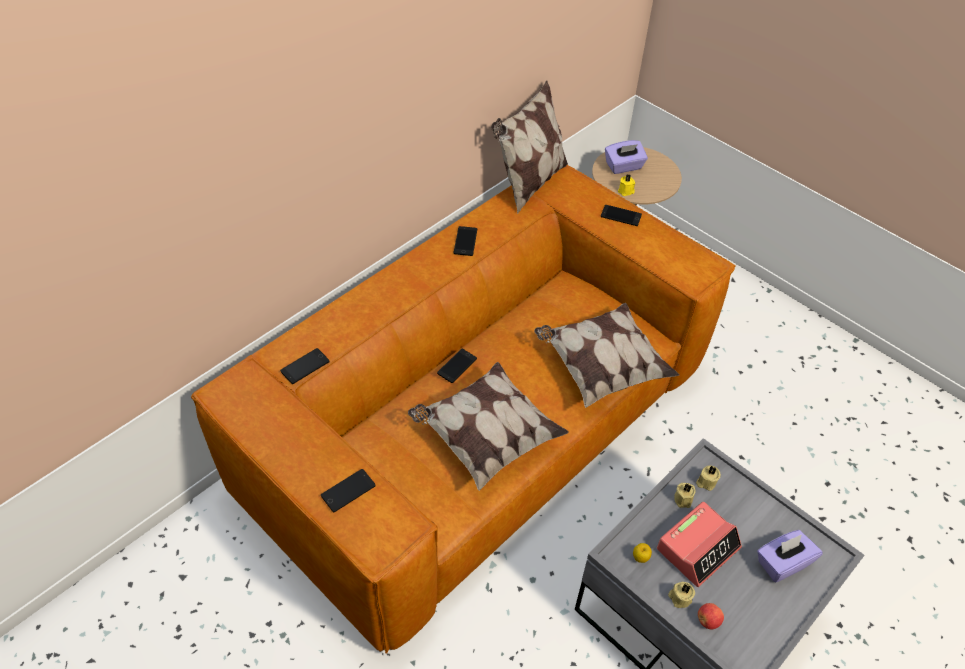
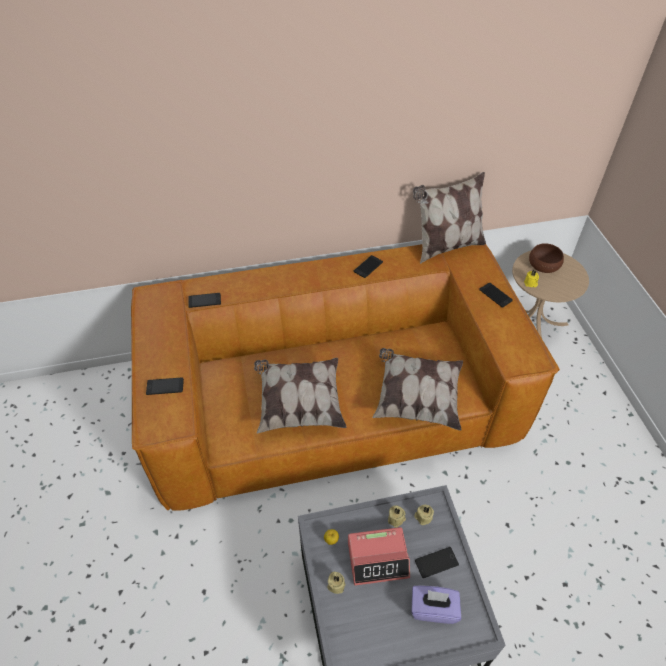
camera: 35 degrees right, 0 degrees up
(457, 366) = (318, 350): phone -> phone (436, 562)
(624, 166) = (543, 265): purple tissue box -> brown bowl
(707, 620) = (342, 612): apple -> none

